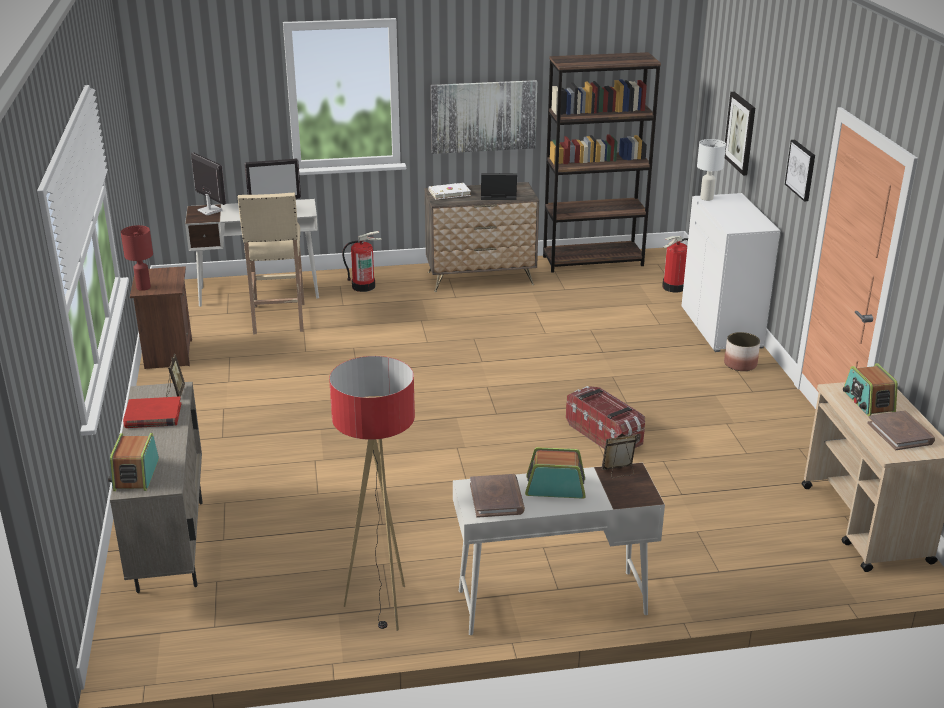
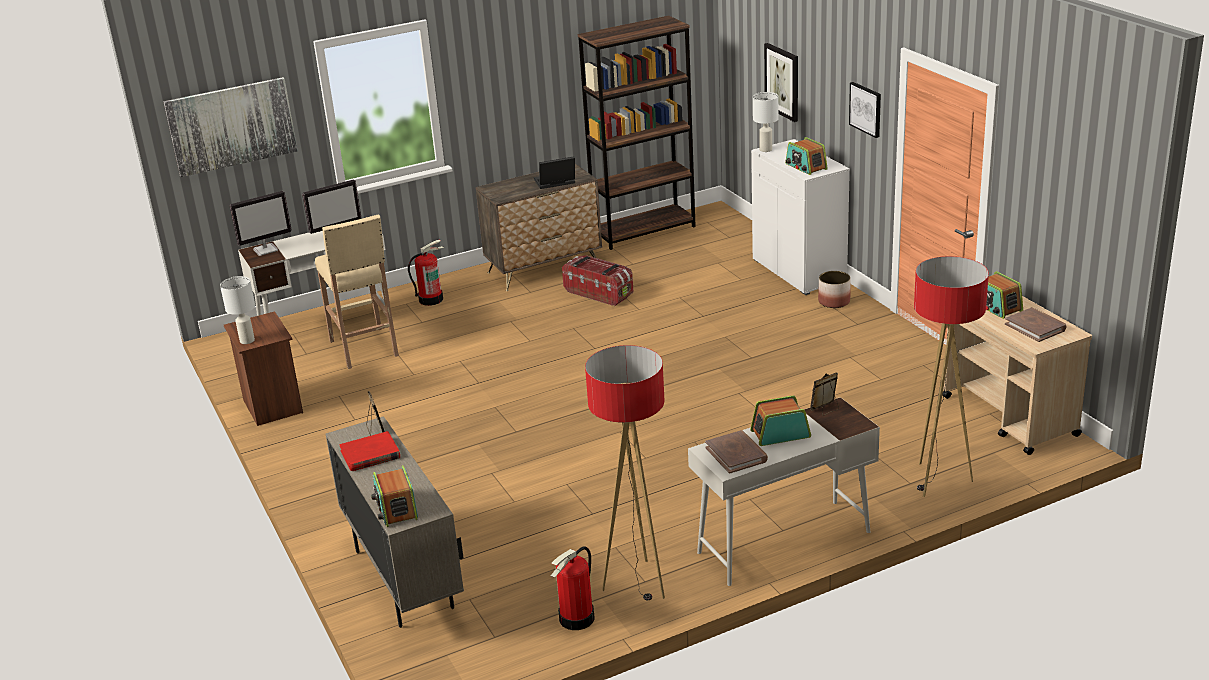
camera: 15 degrees left, 0 degrees up
(143, 287) = (247, 340): red table lamp -> white table lamp
(209, 210) = (266, 250): monitor -> monitor turned 120 degrees clockwise
(449, 193) = (503, 187): white book -> none
(483, 116) = (520, 104): picture -> picture (231, 126)
(604, 435) = (748, 391): storage box -> storage box (599, 293)
(674, 287) = (735, 242): fire extinguisher -> fire extinguisher (577, 618)
(736, 221) = (805, 167): none -> radio
(750, 576) = (938, 480): none -> floor lamp

